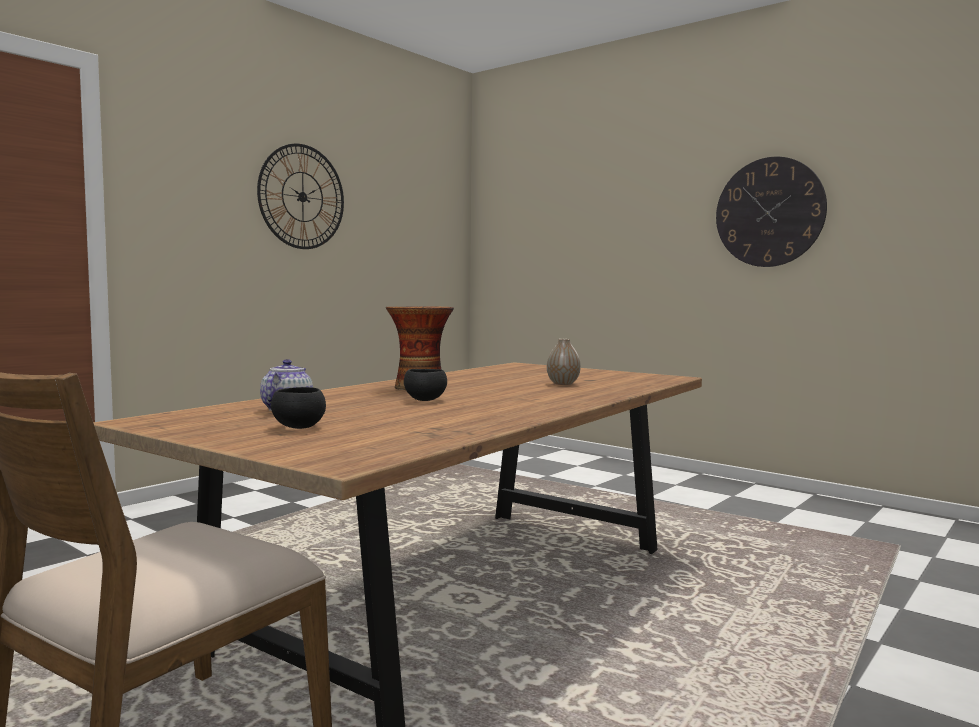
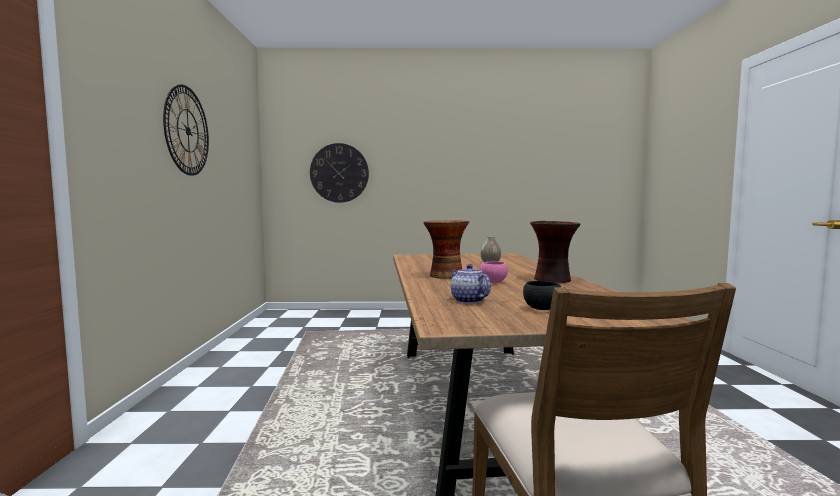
camera: 40 degrees left, 0 degrees up
(425, 400) = (493, 282): black bowl -> pink bowl
(513, 409) = (553, 280): none -> vase
(769, 212) = (477, 161): wall clock -> wall clock (339, 173)

